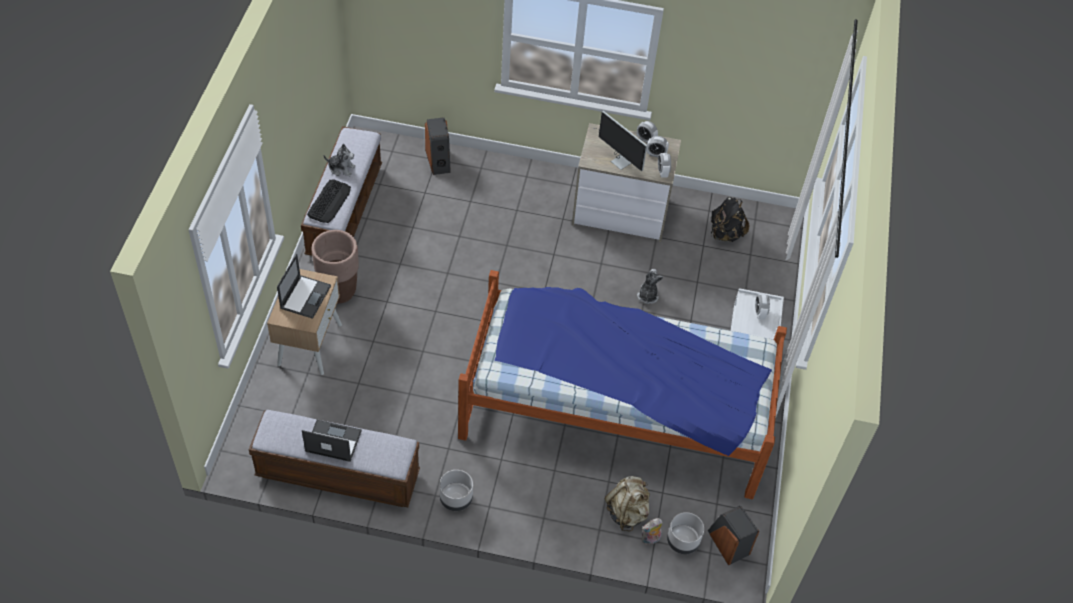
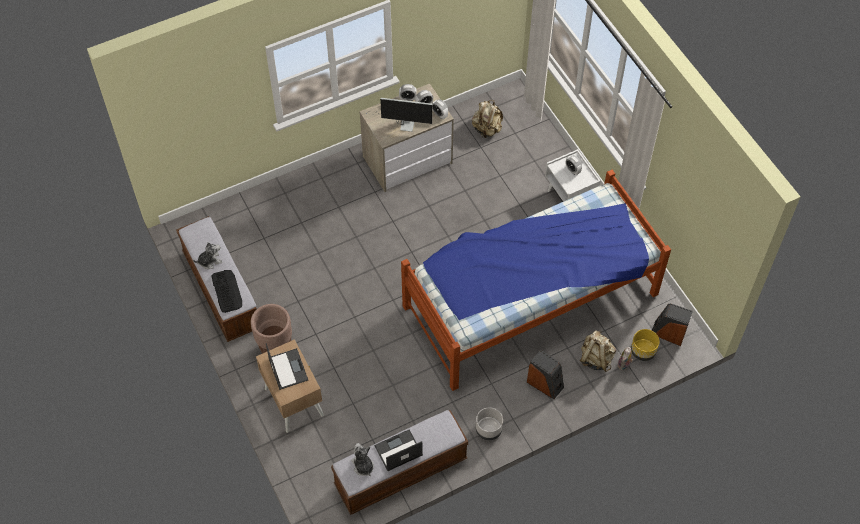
camera: 35 degrees left, 5 degrees up
(438, 161) = (250, 208): speaker -> speaker (545, 383)
(647, 295) = (478, 207): plush toy -> plush toy (363, 466)
(682, 541) = (643, 351): grey planter -> yellow planter
(725, 234) = (487, 129): black backpack -> beige backpack

